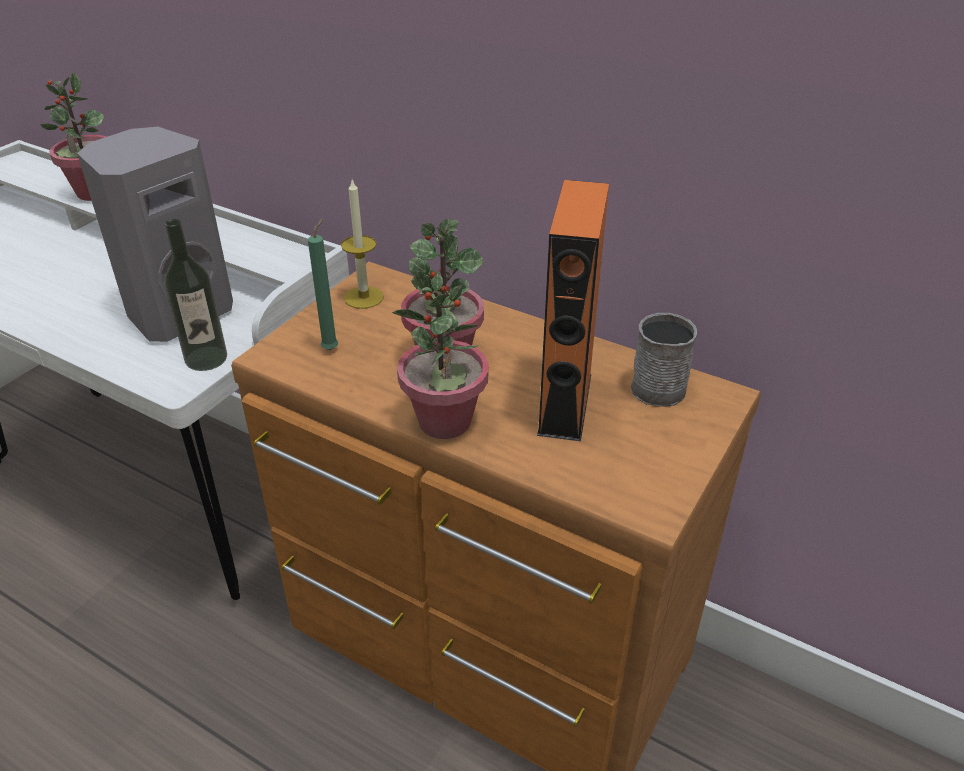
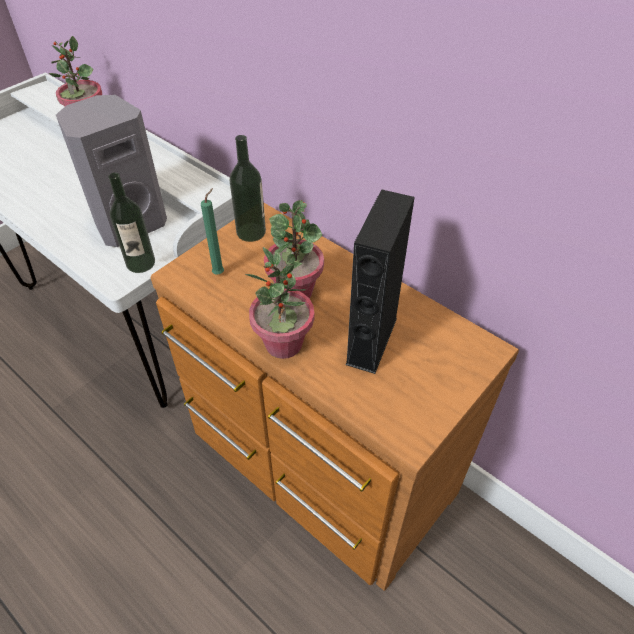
camera: 10 degrees right, 10 degrees up
(364, 297) = (251, 232): candle -> bottle
(565, 404) = (371, 340): orange speaker -> black speaker
(663, 385) = (447, 334): grey mug -> none

